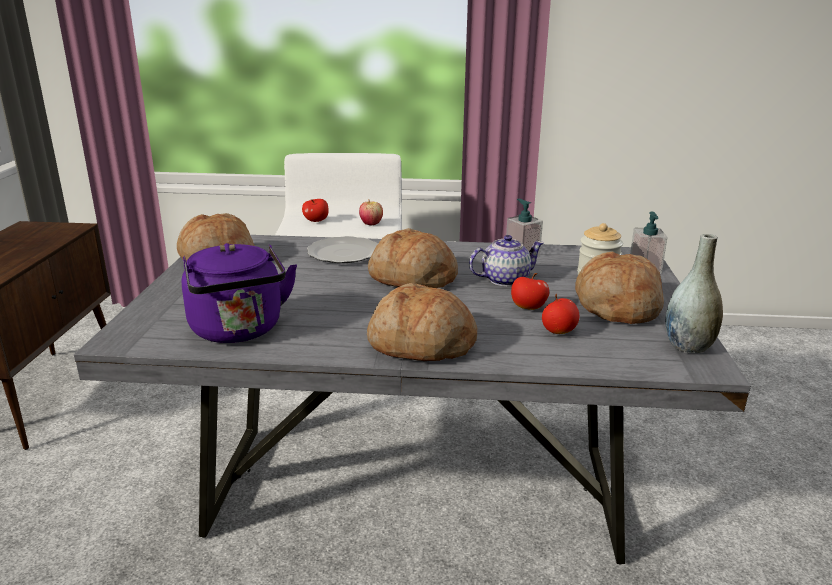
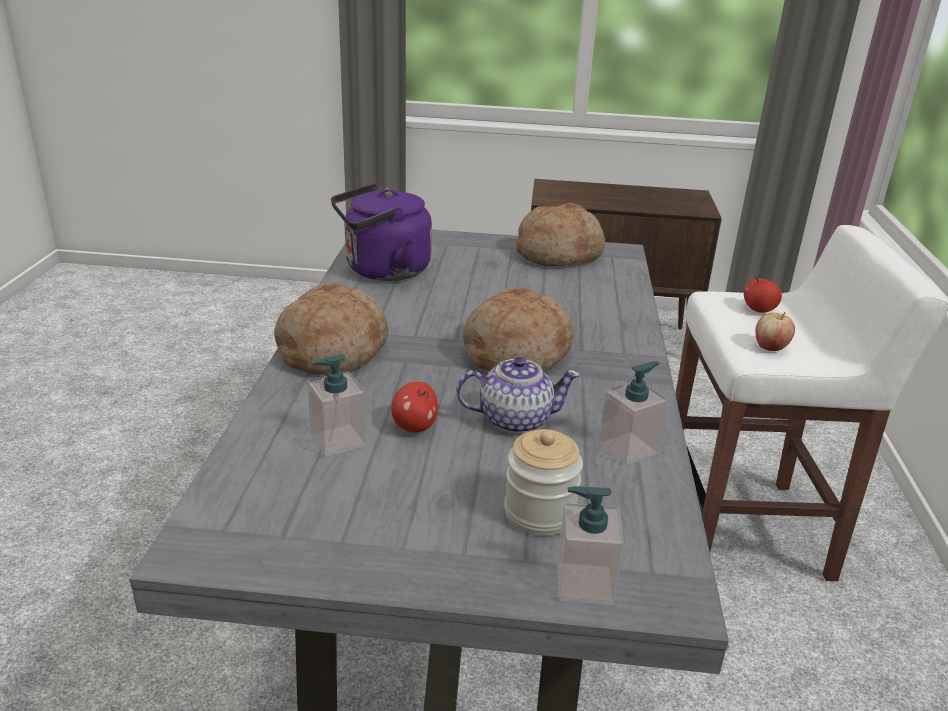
camera: 90 degrees right, 5 degrees up
(343, 253) = (597, 314): plate -> none
(504, 280) = (514, 419): teapot -> teapot turned 75 degrees counterclockwise
(559, 331) = (337, 440): apple -> soap dispenser
(616, 306) = (412, 508): bread -> none
(688, 347) = (258, 548): grey vase -> none

